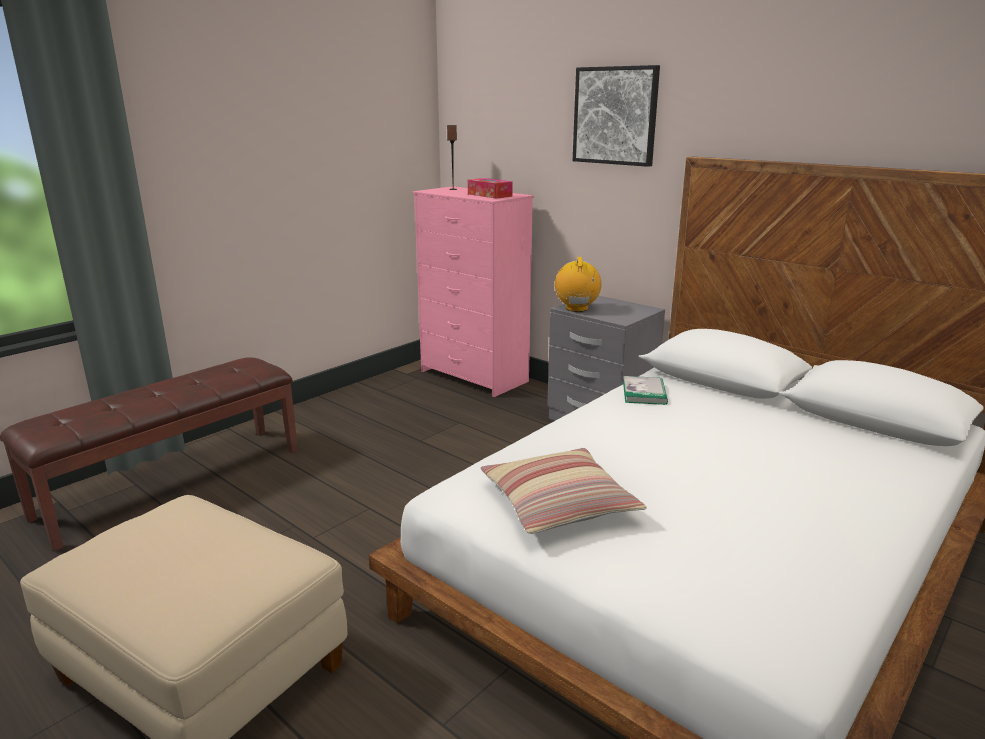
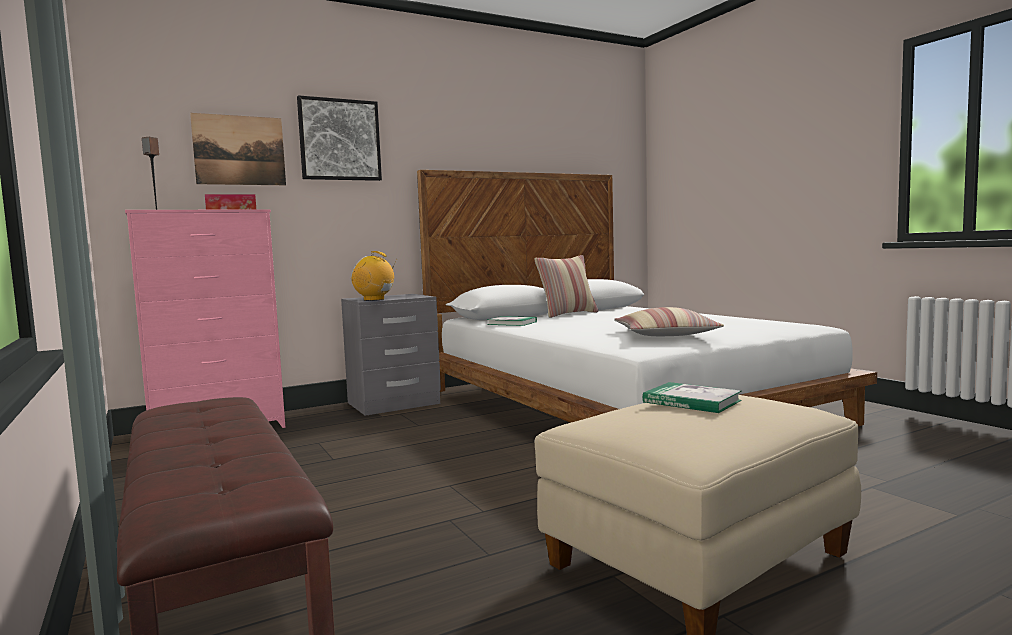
camera: 70 degrees left, 15 degrees down
(215, 550) = (691, 401): none -> book
(529, 129) = (239, 150): none -> picture
(773, 413) = (568, 314): none -> pillow

